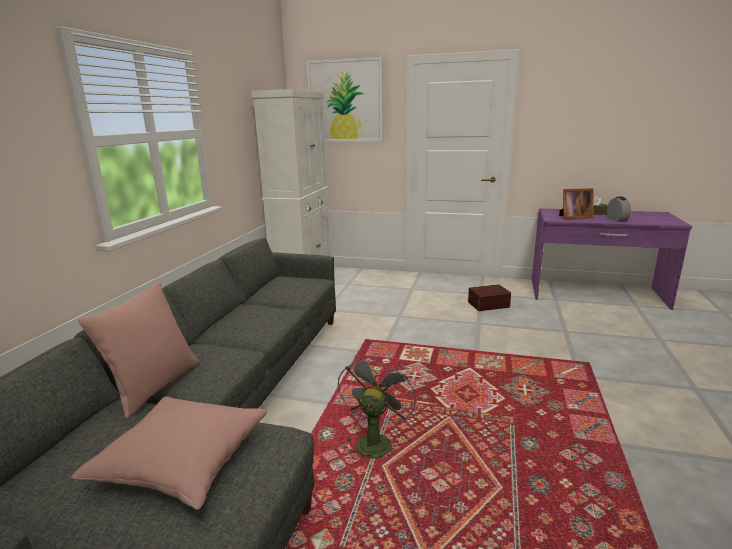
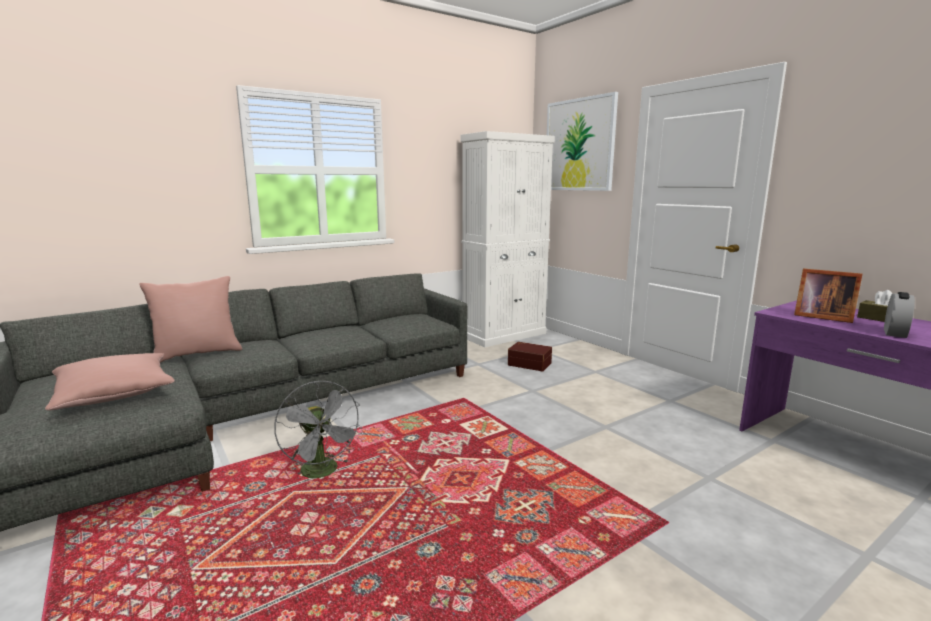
camera: 40 degrees right, 5 degrees down
(374, 440) = (323, 473): grey fan -> grey fan turned 90 degrees clockwise
(488, 304) = (657, 413): brown storage box -> brown storage box (529, 363)

